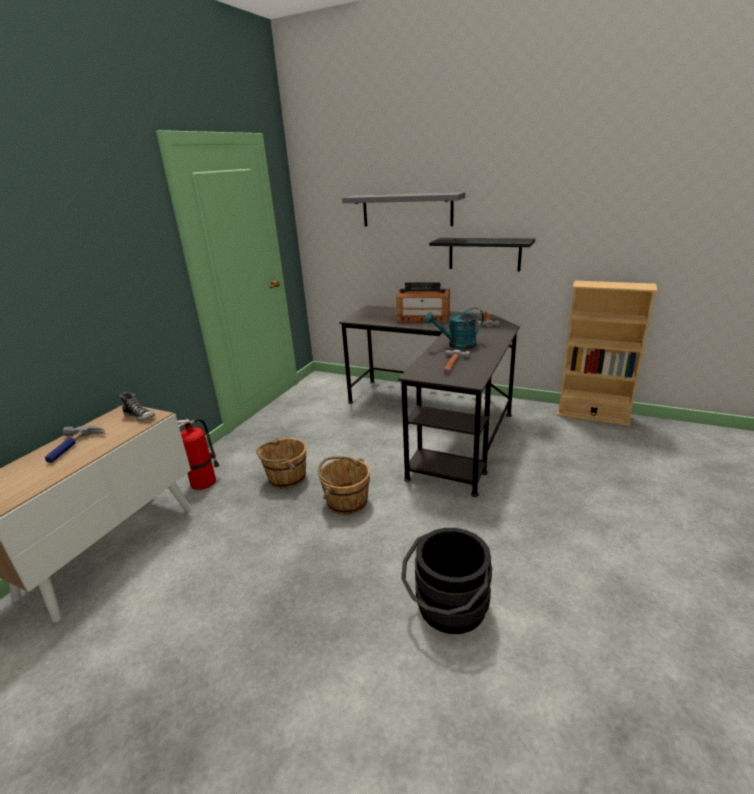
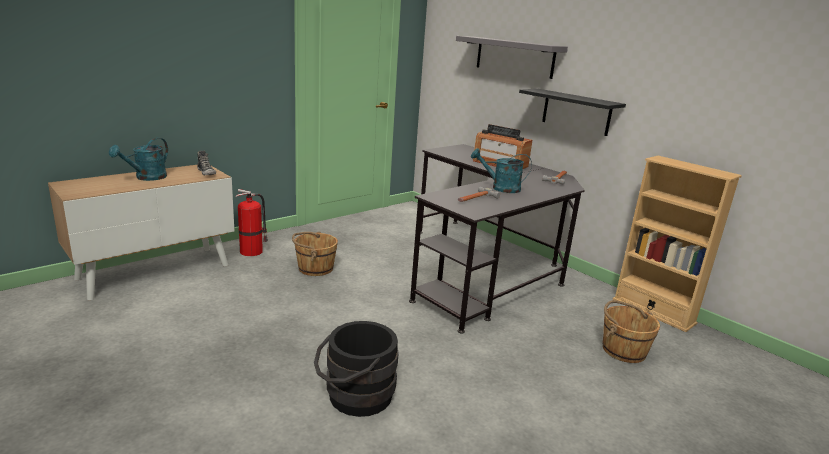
camera: 20 degrees right, 5 degrees down
(72, 447) = (146, 178): hammer -> turquoise watering can
(346, 501) = (346, 299): brown bucket -> brown bucket (623, 350)

